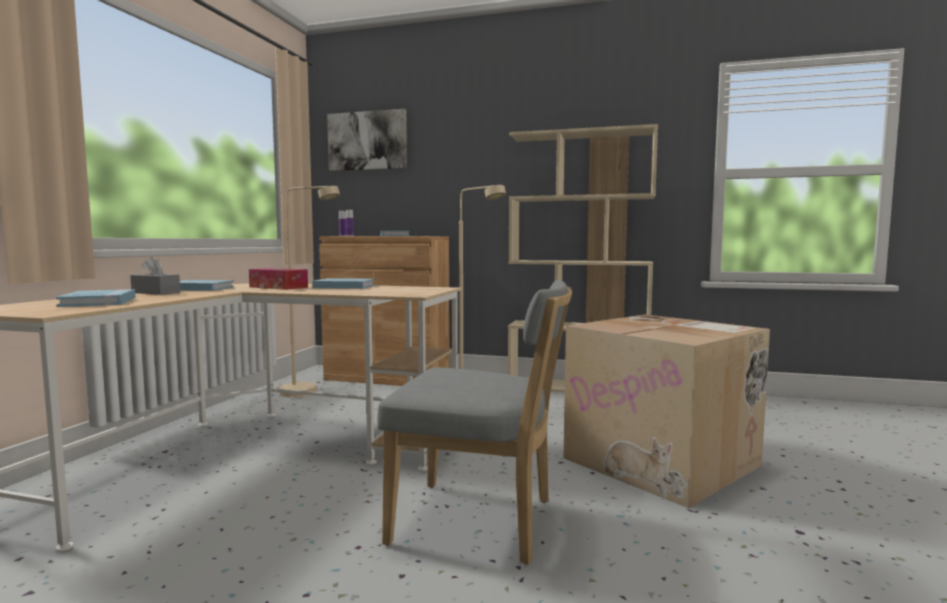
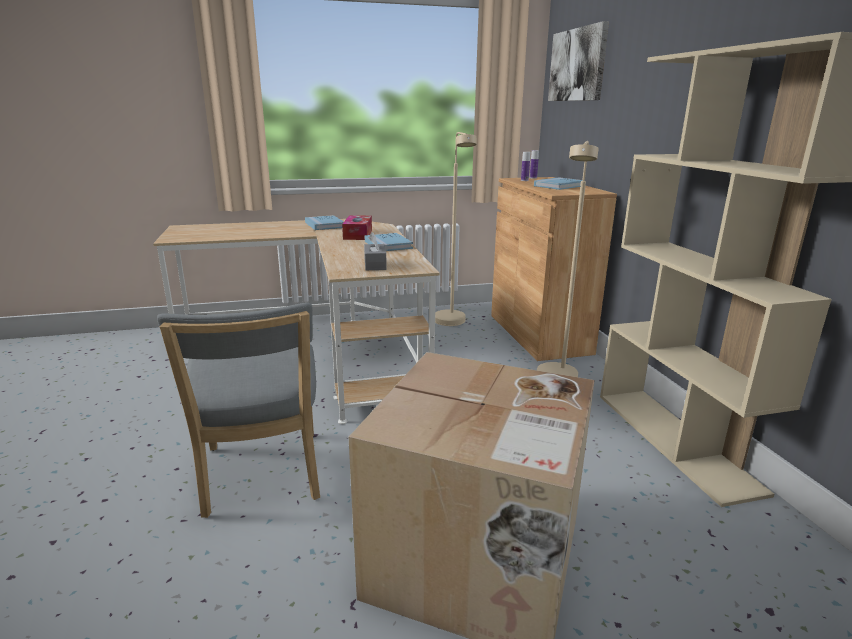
camera: 60 degrees right, 15 degrees up
(98, 302) = (227, 231): blue book -> none
(156, 292) = (288, 226): grey tissue box -> grey tissue box (375, 265)

